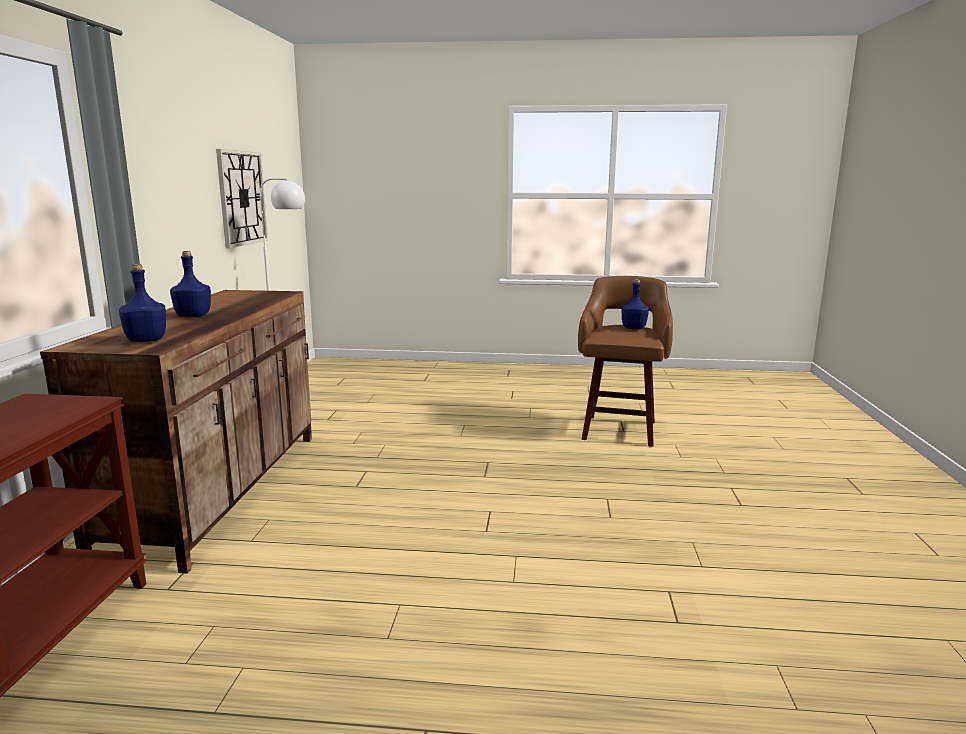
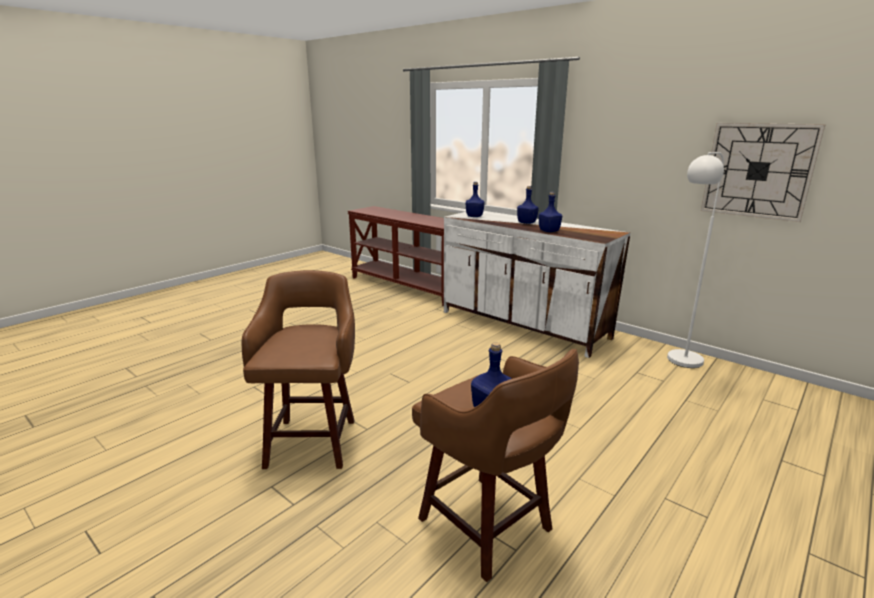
camera: 125 degrees right, 5 degrees up
(222, 489) = (523, 325): brown cabinet -> white cabinet
(251, 306) = (548, 231): none -> blue bottle
(669, 516) = (313, 440): none -> brown stool

